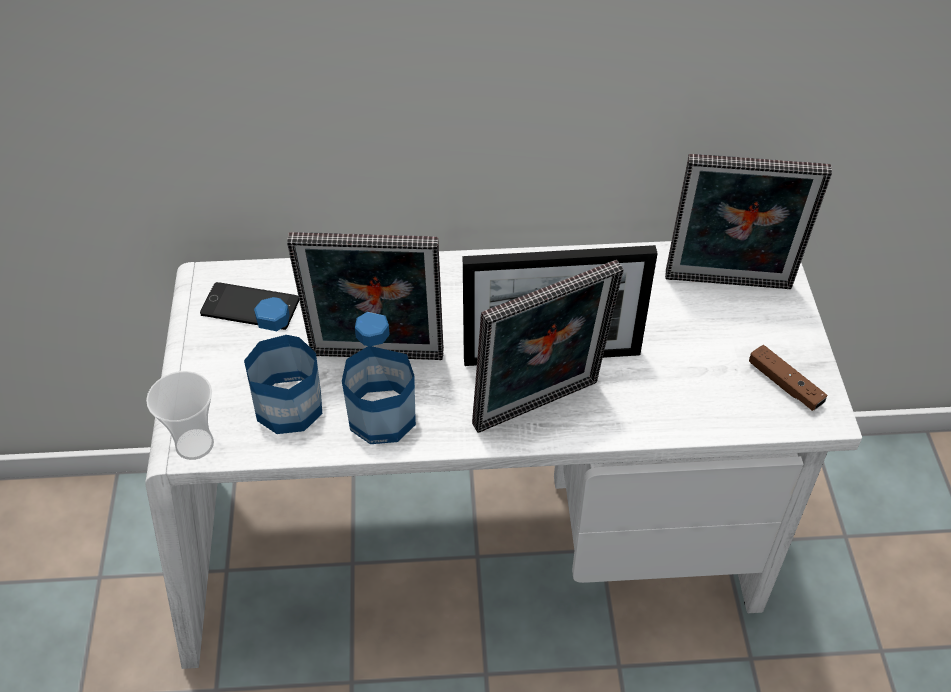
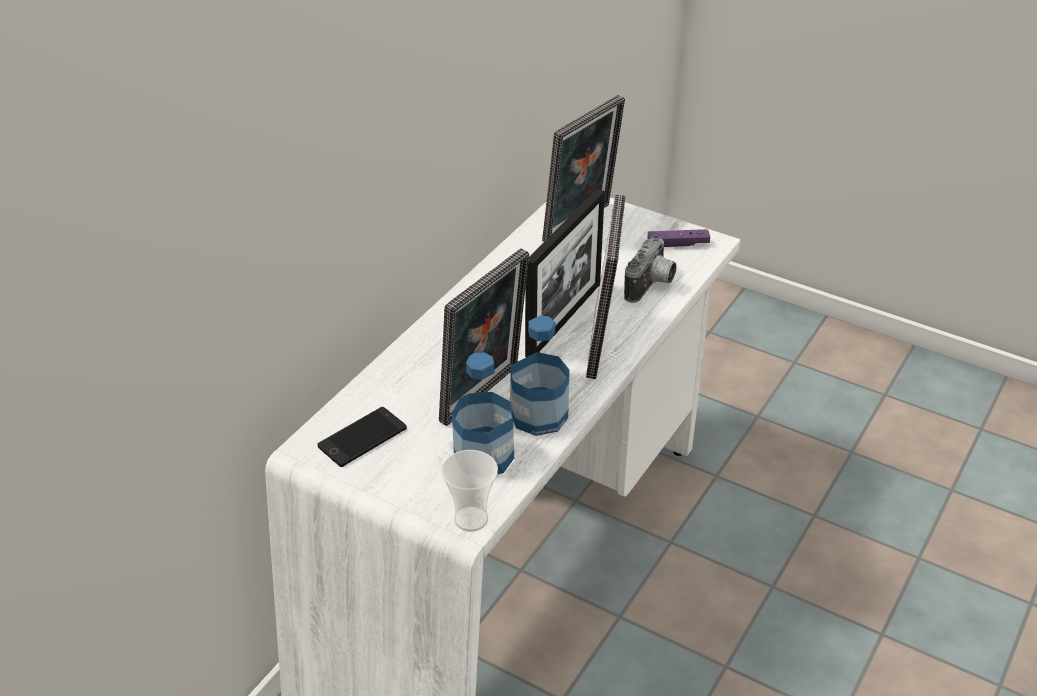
camera: 55 degrees left, 10 degrees down
(682, 400) = (651, 286): none -> camera
(784, 385) = (677, 244): brown game controller -> purple game controller

